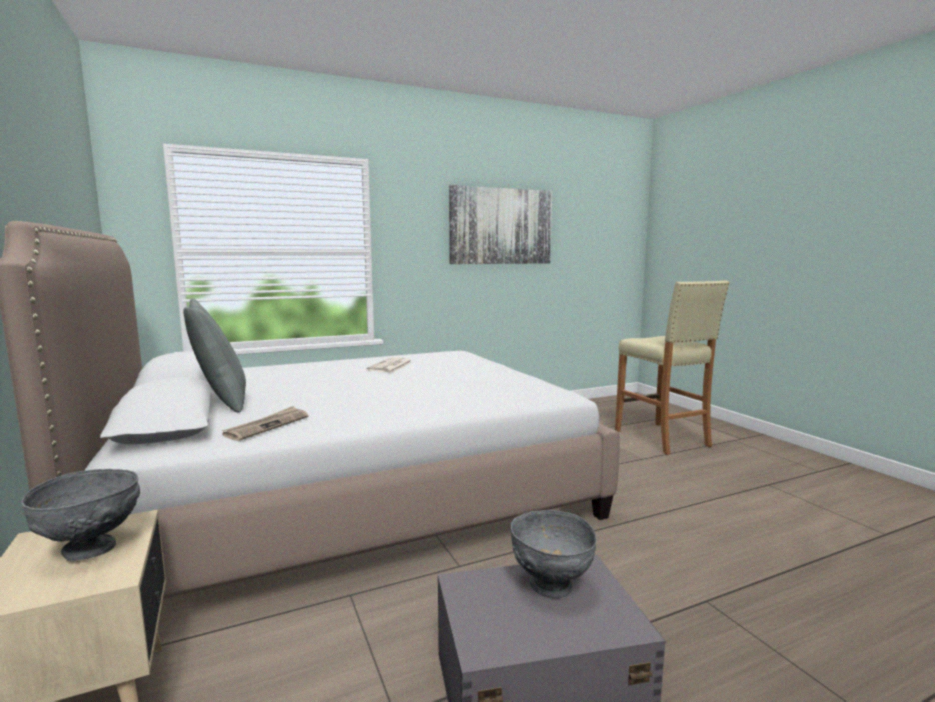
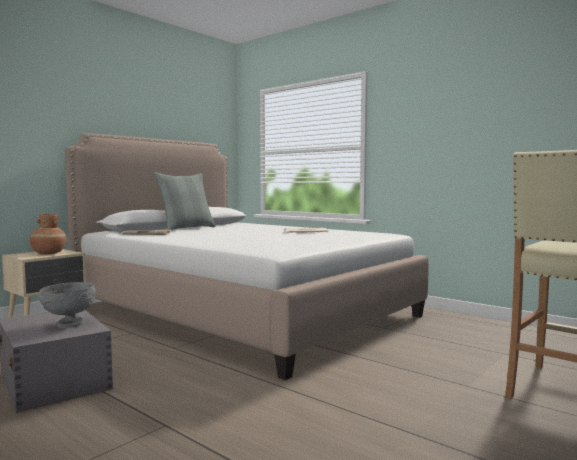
camera: 65 degrees right, 5 degrees down
(90, 550) = (48, 253): grey bowl -> brown vase
(501, 226) = (492, 110): picture -> none

